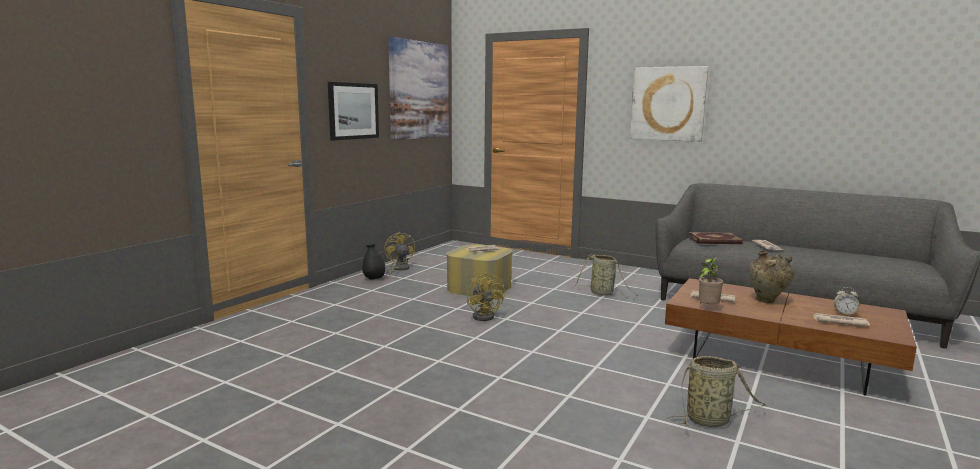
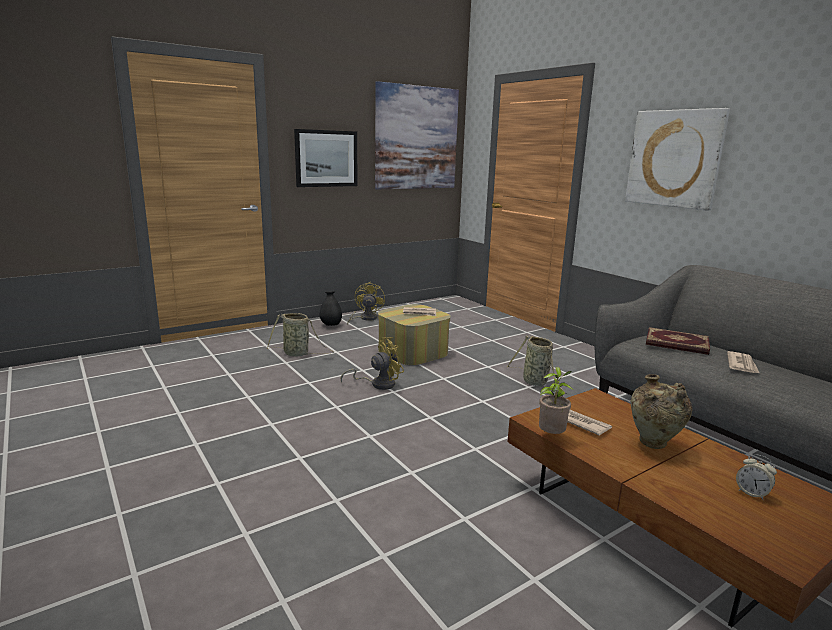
camera: 25 degrees right, 5 degrees up
(485, 316) = (378, 384): yellow fan -> yellow fan turned 120 degrees counterclockwise
(710, 420) = (451, 587): basket -> basket (298, 354)
(839, 322) = (721, 505): newspaper -> none

